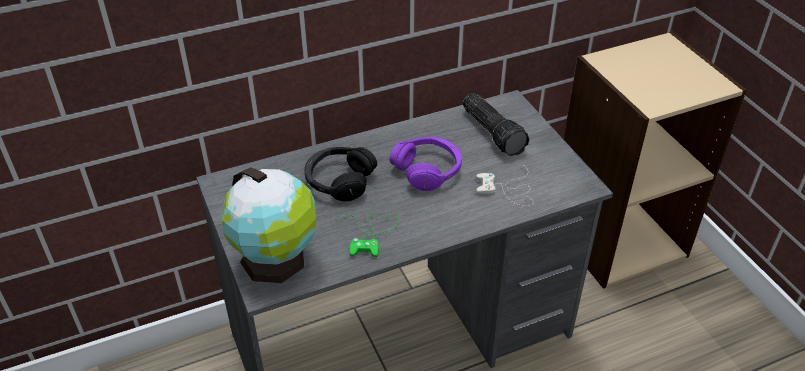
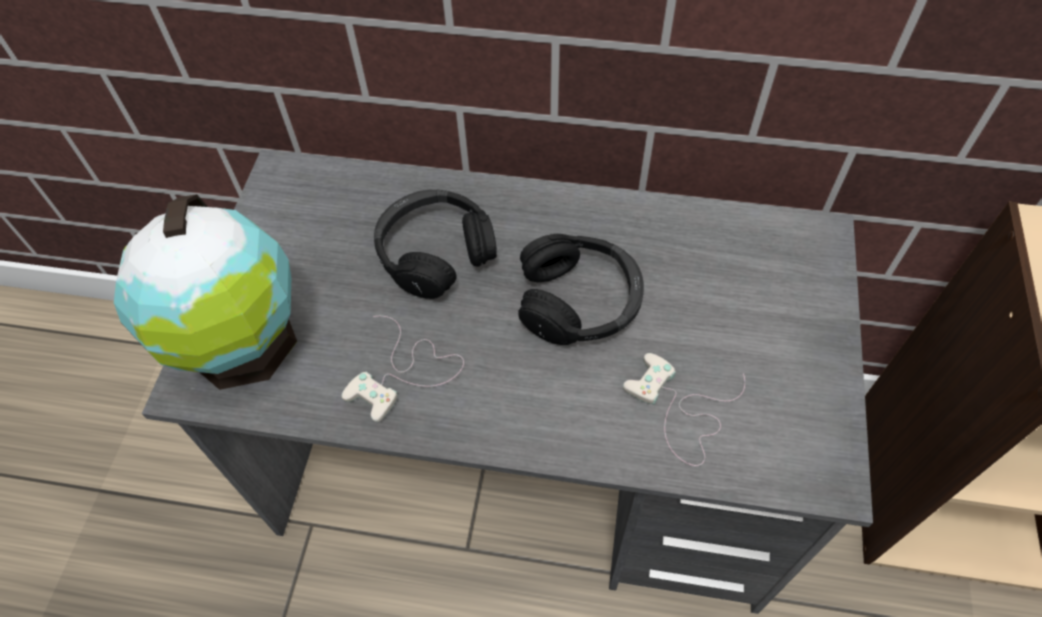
camera: 35 degrees right, 15 degrees up
(370, 233) = (404, 372): green game controller -> white game controller
(428, 170) = (580, 301): purple headphones -> black headphones
(494, 132) = (745, 282): flashlight -> none

